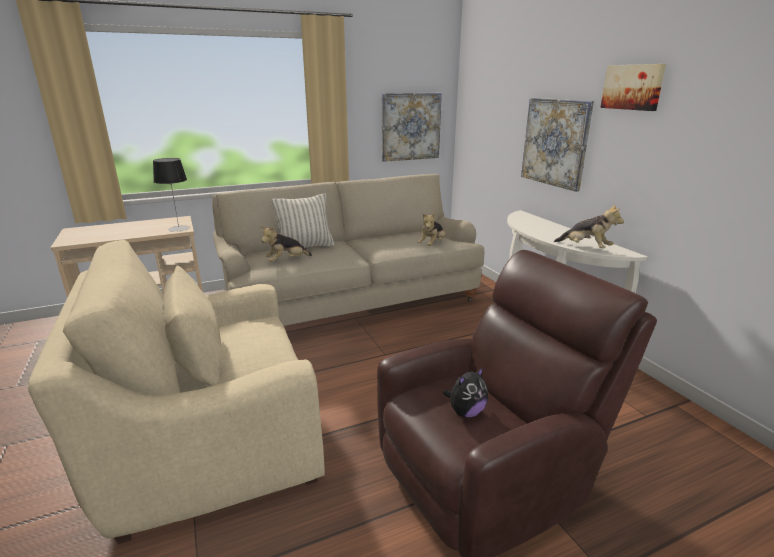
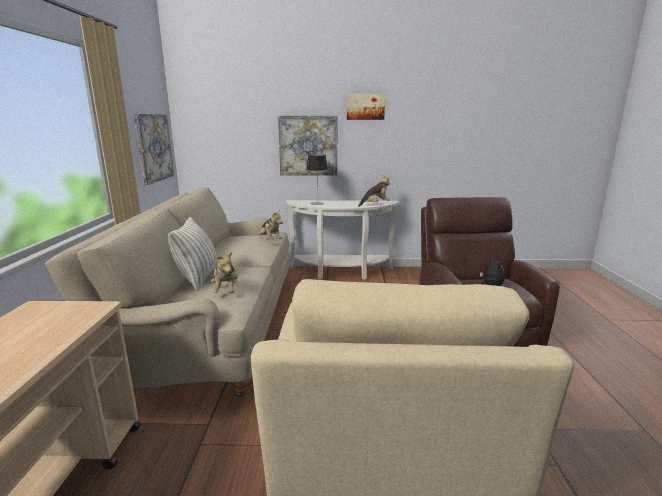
camera: 65 degrees left, 5 degrees down
(179, 228) = (89, 309): table lamp -> table lamp (317, 203)

